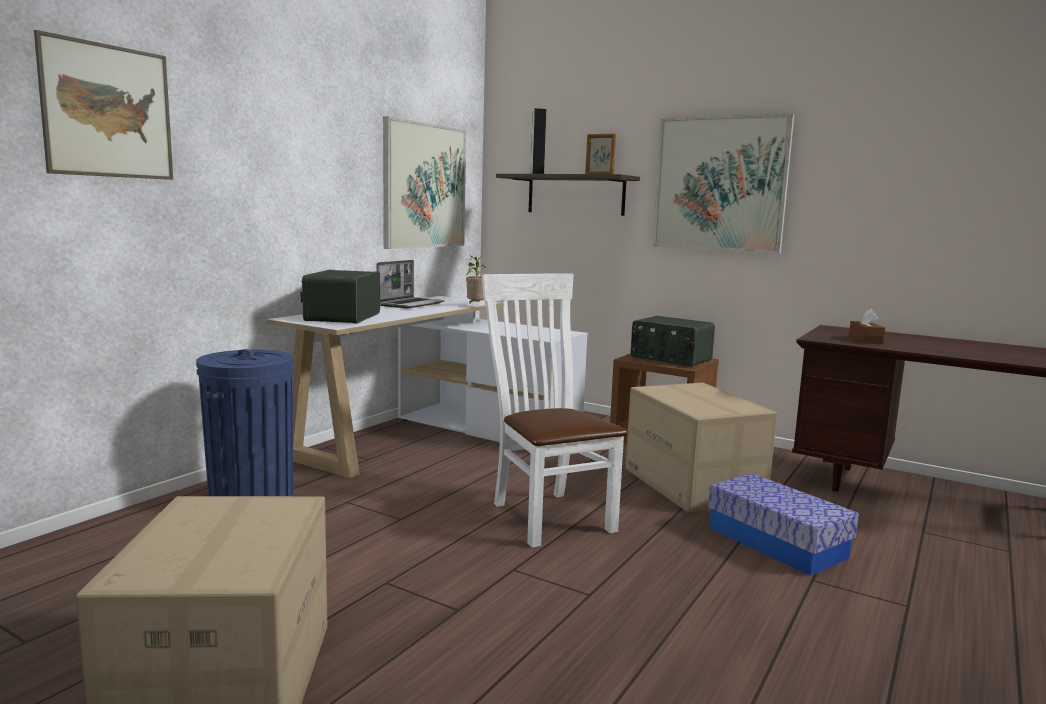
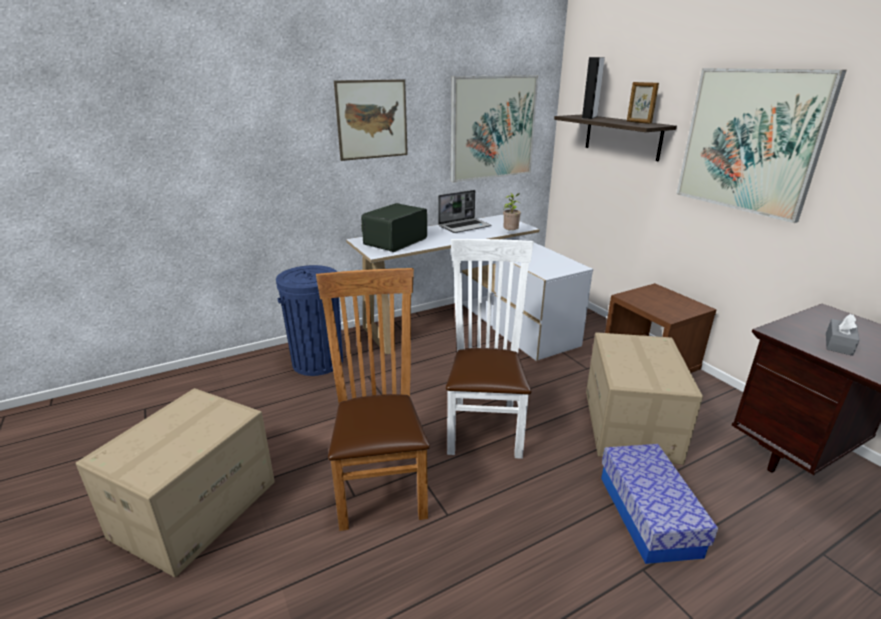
camera: 30 degrees right, 15 degrees up
(108, 111) = (220, 109): picture -> picture (372, 119)
(478, 589) = (381, 482): none -> brown chair
(670, 359) = (665, 302): radio -> none
(865, 340) = (838, 344): brown tissue box -> grey tissue box

